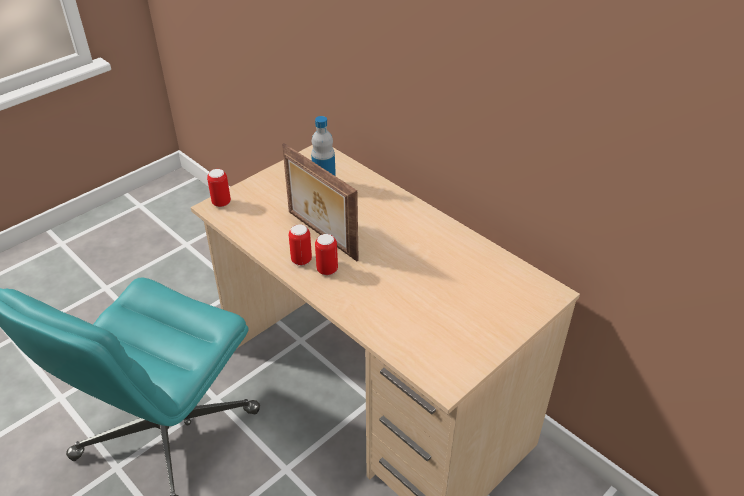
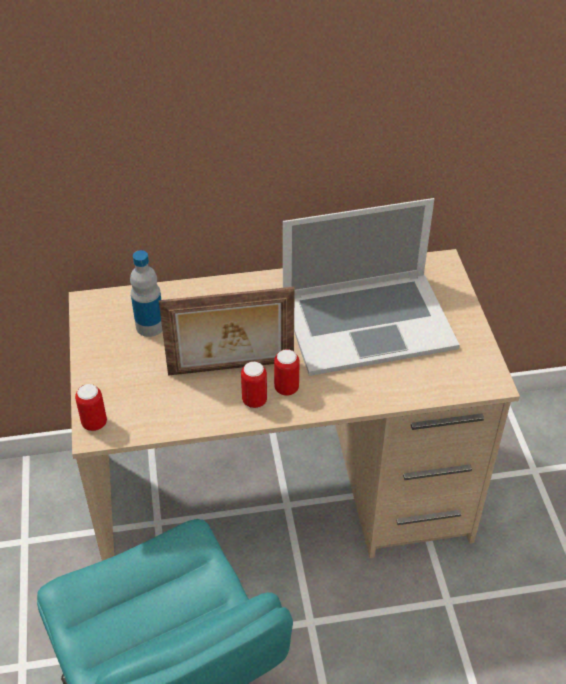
camera: 55 degrees left, 5 degrees up
(437, 280) = (367, 322): none -> laptop

